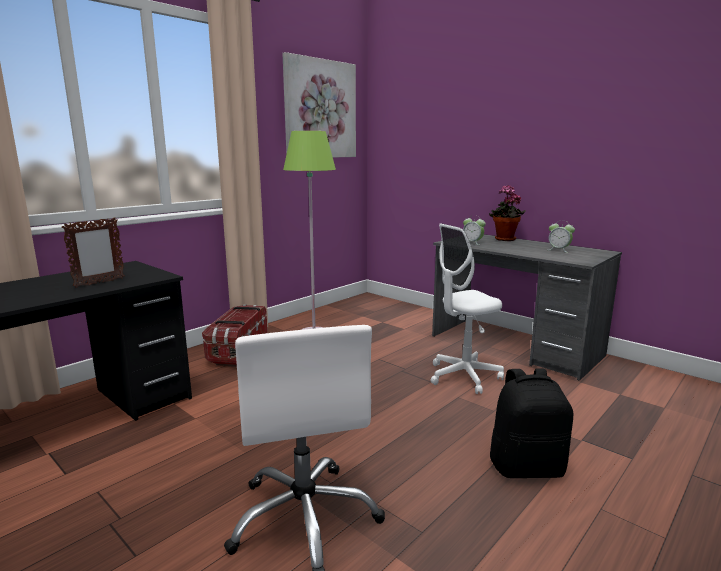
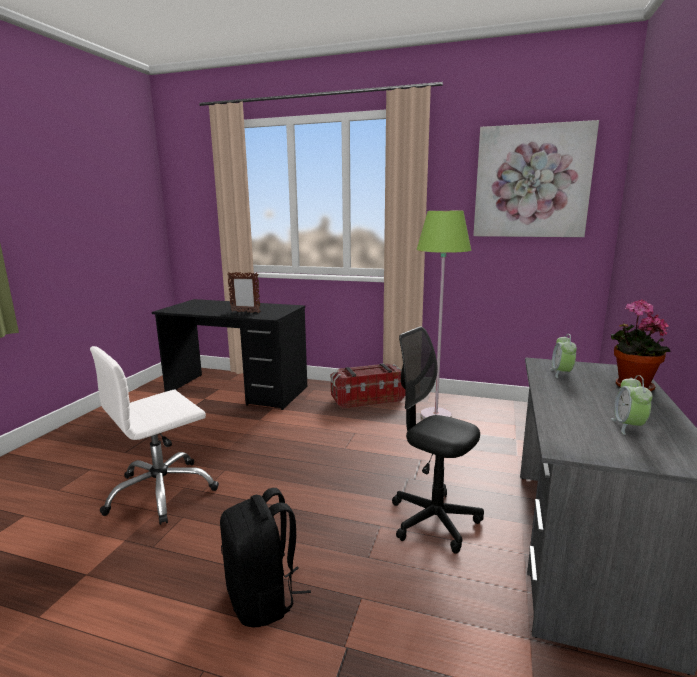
camera: 65 degrees right, 0 degrees up
(464, 376) = (434, 521): white office chair -> black office chair

